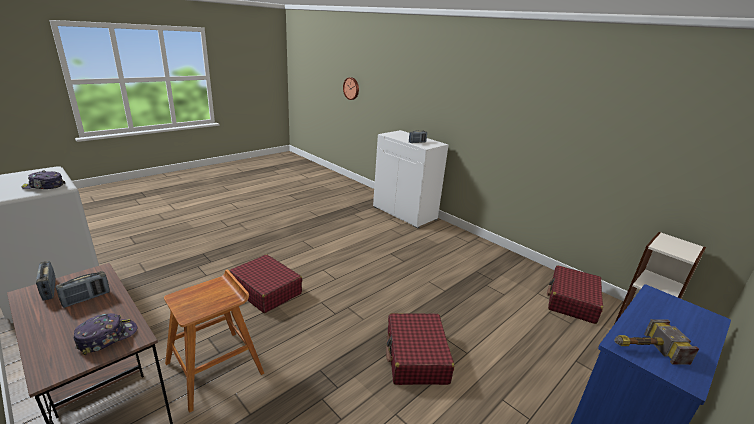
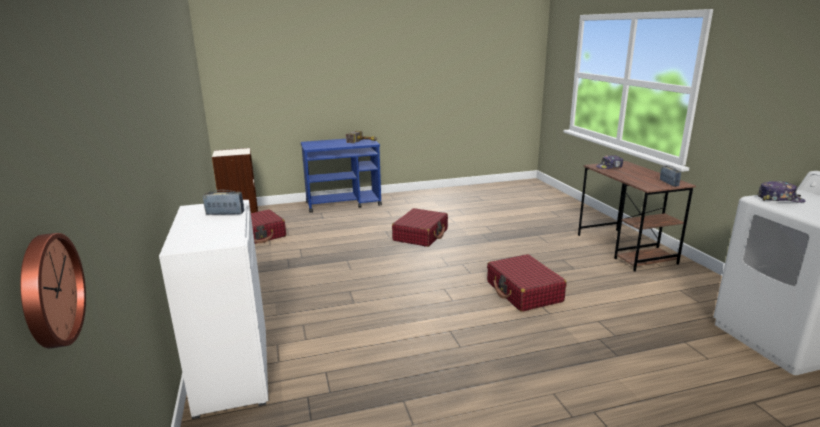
camera: 150 degrees left, 5 degrees down
(86, 298) = (638, 178): radio -> none
(215, 367) = (563, 253): brown stool -> none

